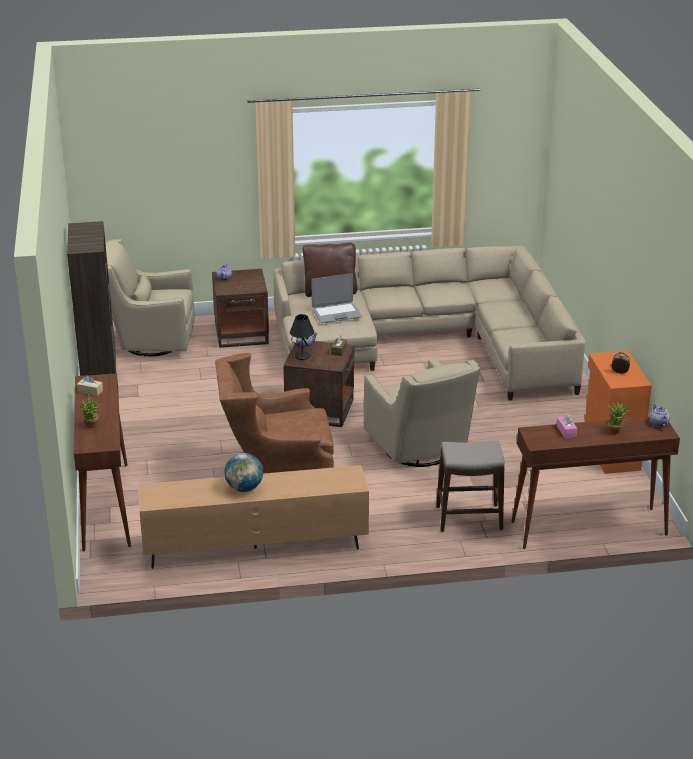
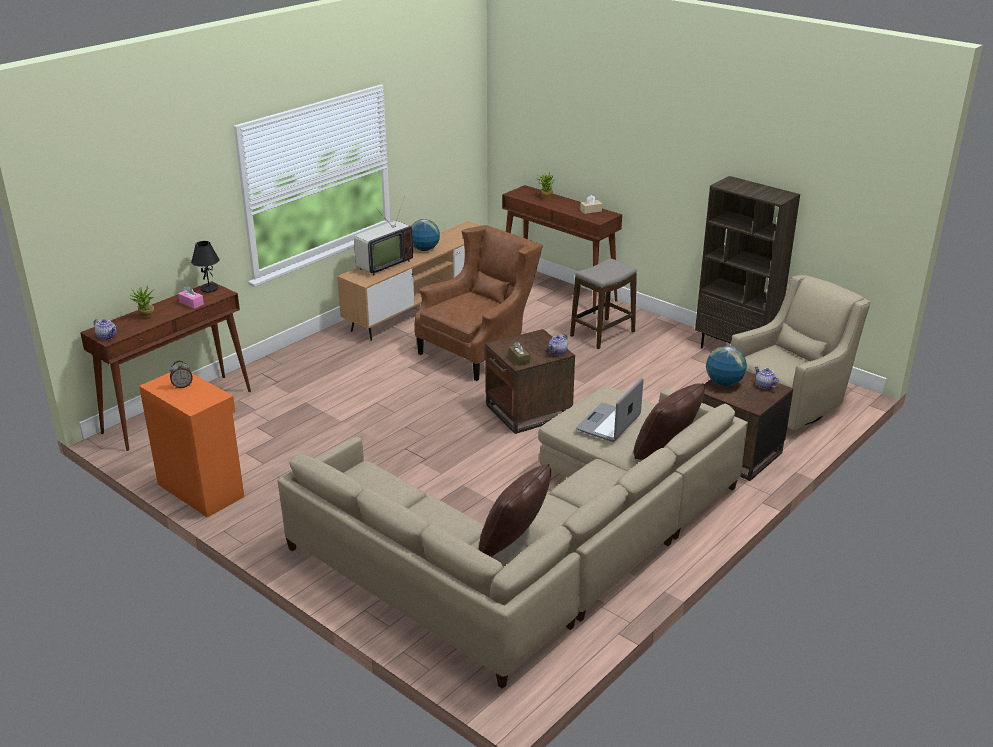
camera: 140 degrees right, 0 degrees up
(243, 288) = (724, 383): none -> globe
(302, 356) = (541, 341): black table lamp -> black table lamp (209, 288)
(310, 486) = (382, 264): none -> television
(420, 450) = (391, 414): beige armchair -> none
(469, 518) = (288, 380): stool -> stool (602, 334)
(477, 289) = (514, 542): none -> brown pillow

